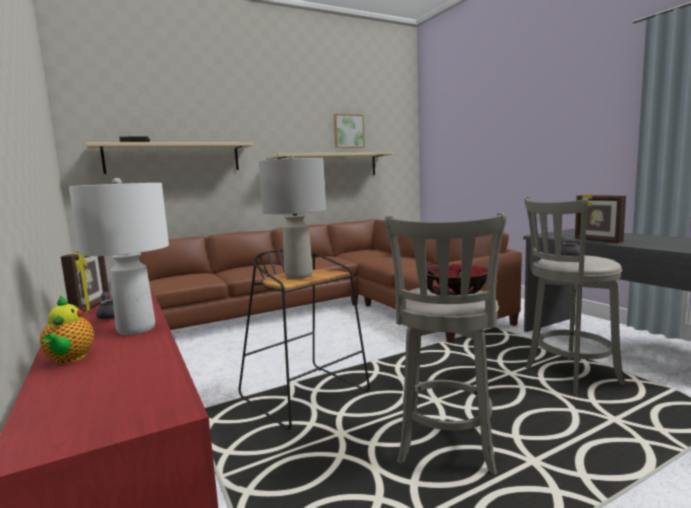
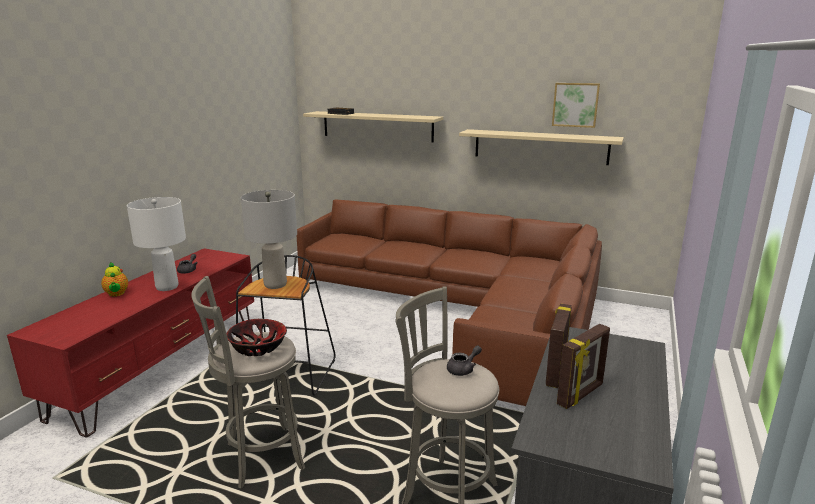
camera: 50 degrees right, 10 degrees up
(69, 359) = (116, 294): teapot -> teapot turned 60 degrees counterclockwise
(92, 307) = (201, 258): picture frame -> picture frame (581, 395)

